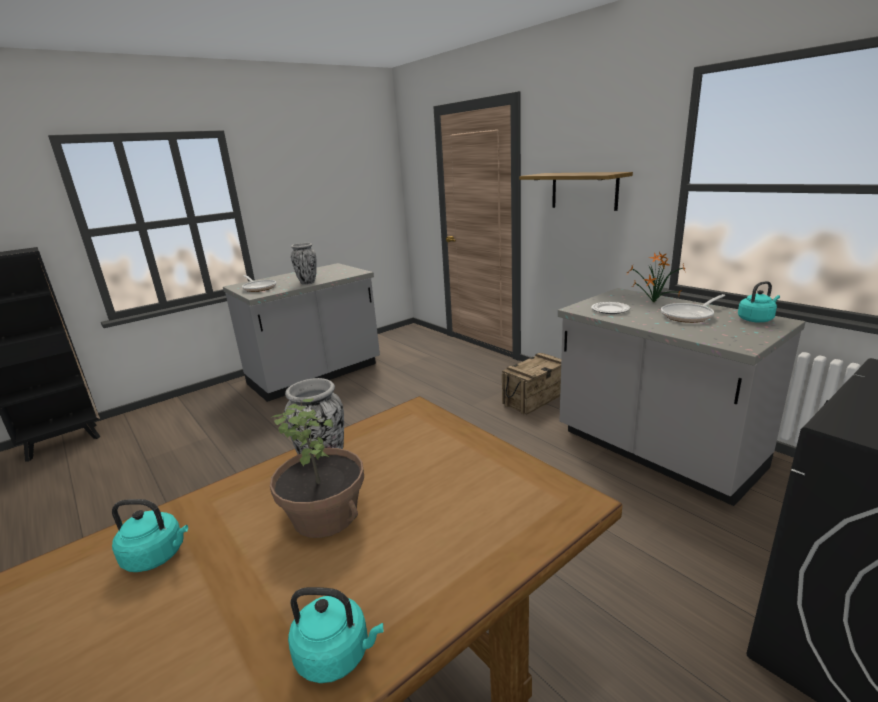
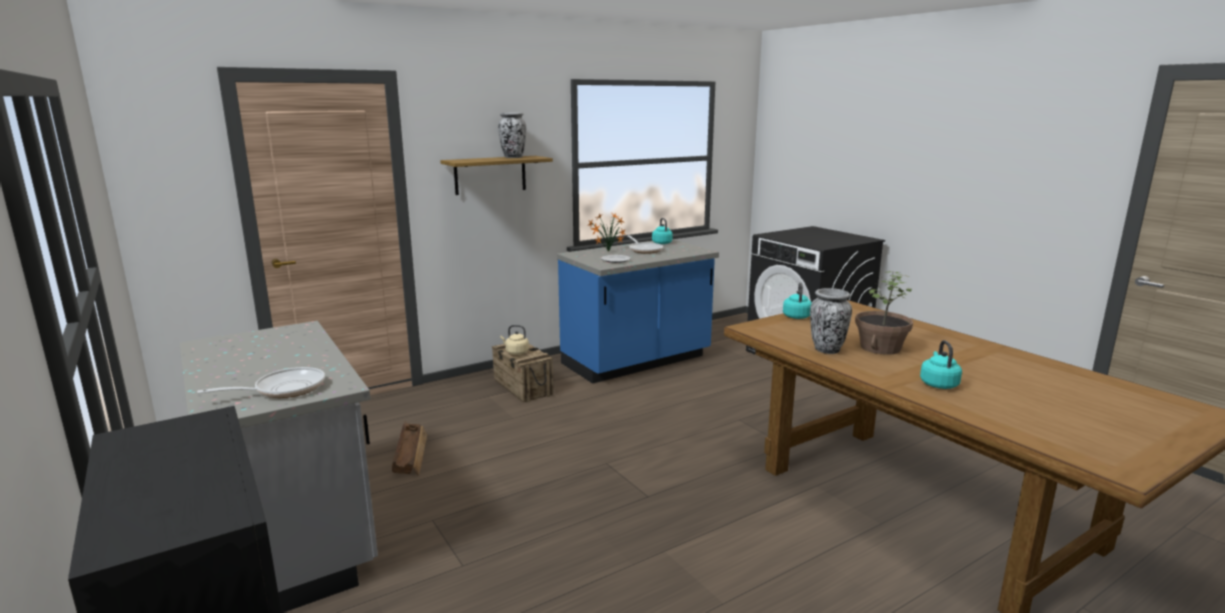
camera: 85 degrees left, 5 degrees down
(307, 282) = (314, 355): vase -> vase (513, 157)
(337, 655) = (965, 343): turquoise kettle -> turquoise kettle (796, 316)
(405, 382) = (411, 454): none -> crate
(531, 363) = (516, 352): none -> beige kettle
(655, 451) = (637, 361): grey counter -> blue counter

